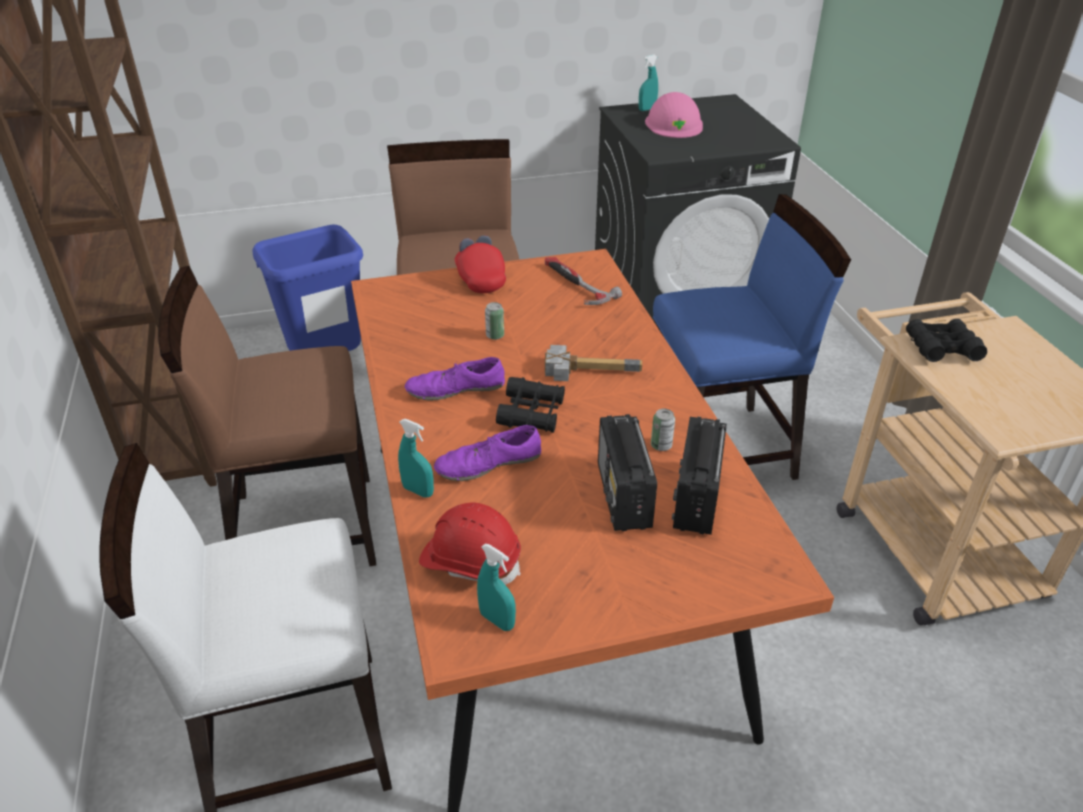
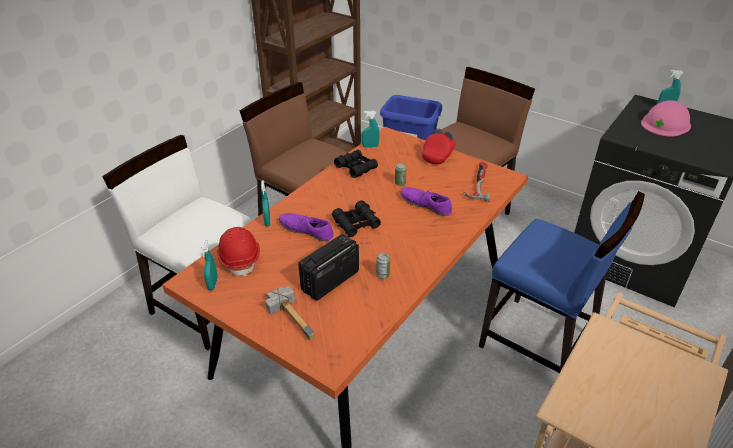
camera: 50 degrees right, 0 degrees up
(379, 315) = (370, 146): none -> turquoise spray bottle
(455, 388) = (346, 194): purple shoe -> purple shoe (425, 204)
(589, 367) = (414, 222): hammer -> hammer (295, 315)
(696, 499) = (355, 306): radio -> none
(942, 348) = (620, 344): black binoculars -> black binoculars (356, 168)

